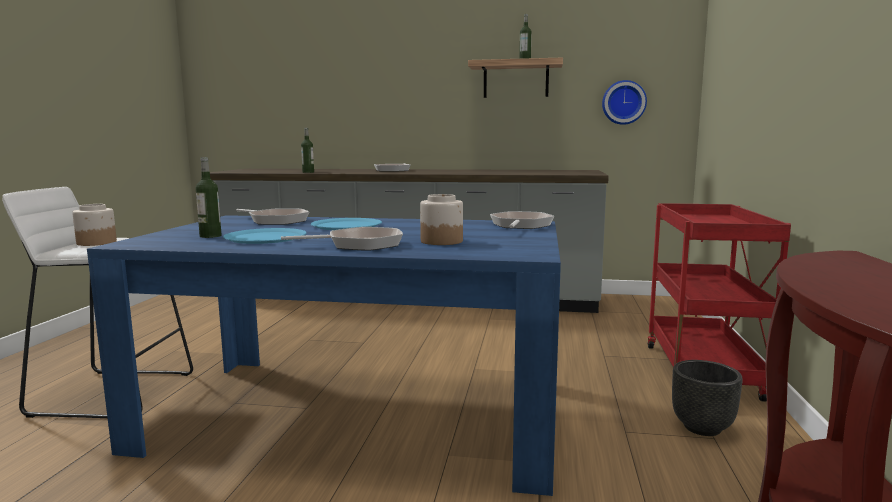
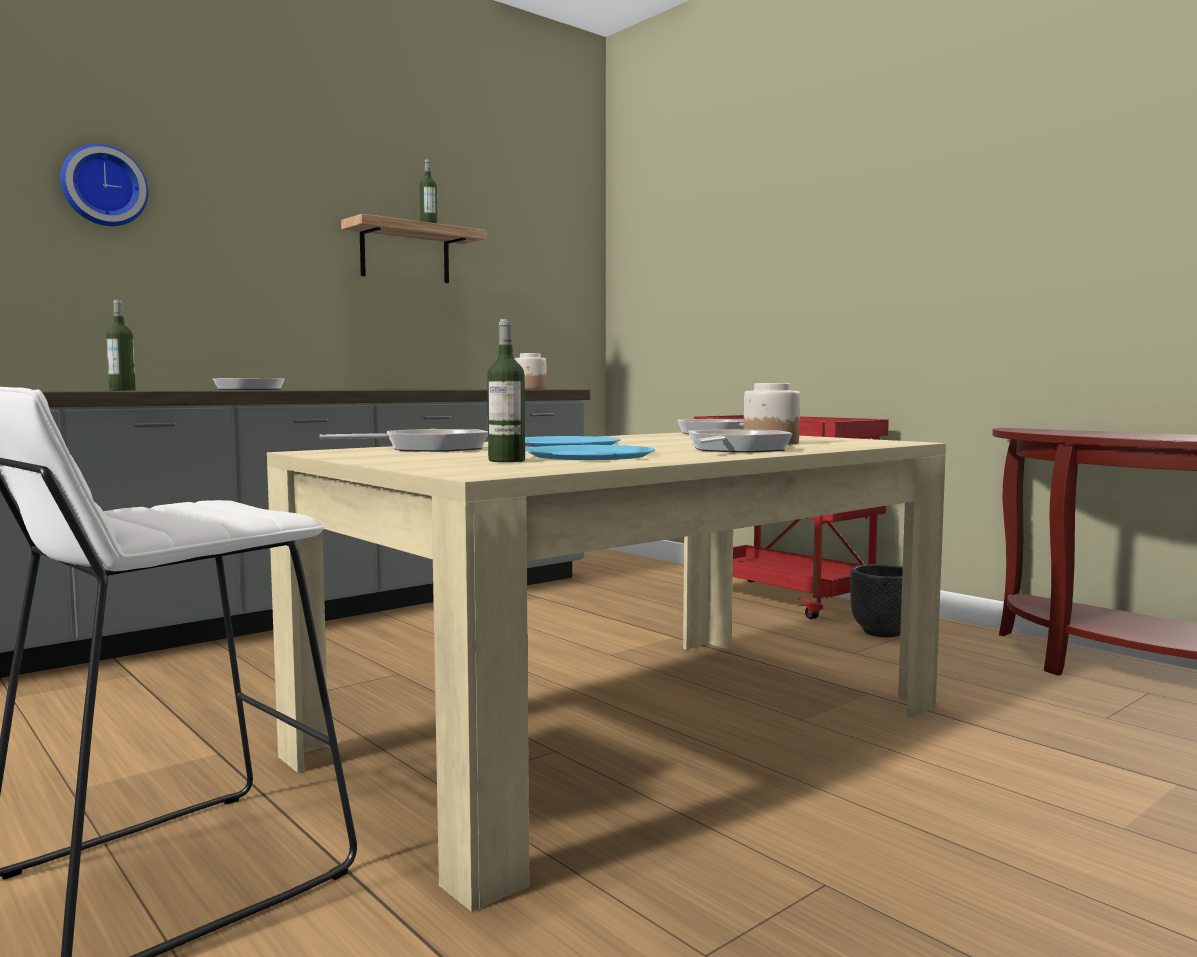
camera: 50 degrees left, 5 degrees down
(96, 243) = (150, 515): jar -> jar (530, 388)
(357, 414) = (630, 731): blue dining table -> beige dining table
(623, 102) = (534, 299): wall clock -> wall clock (103, 186)

